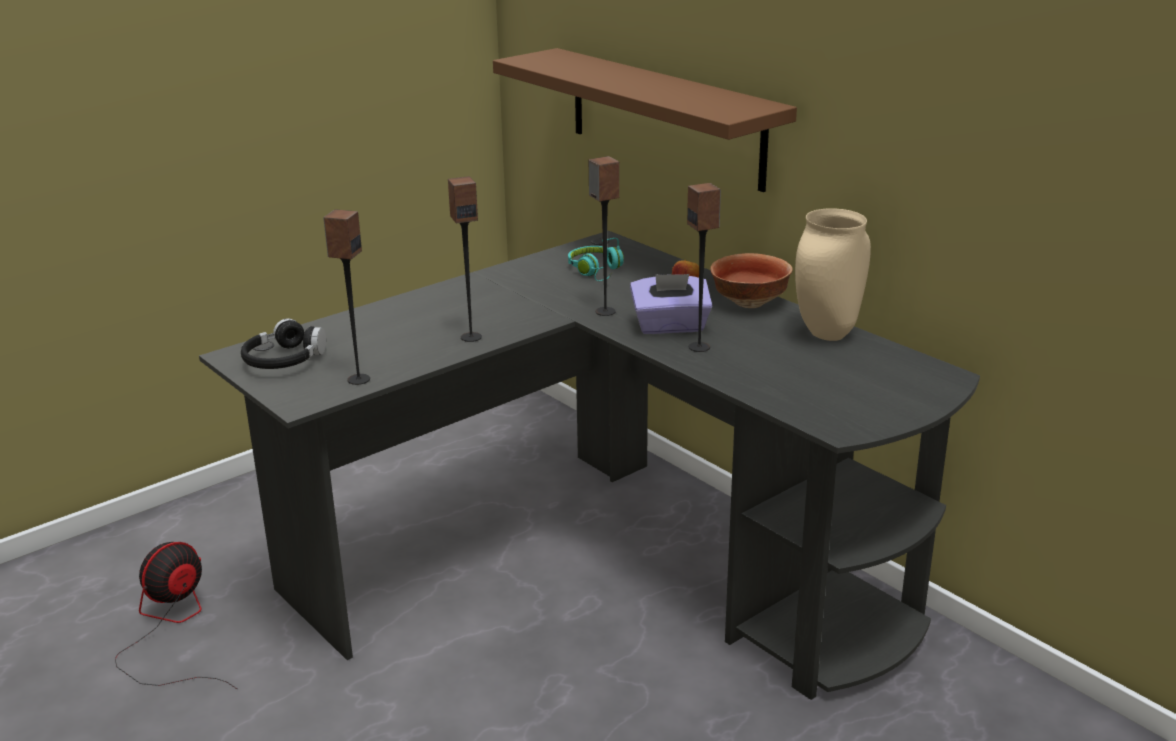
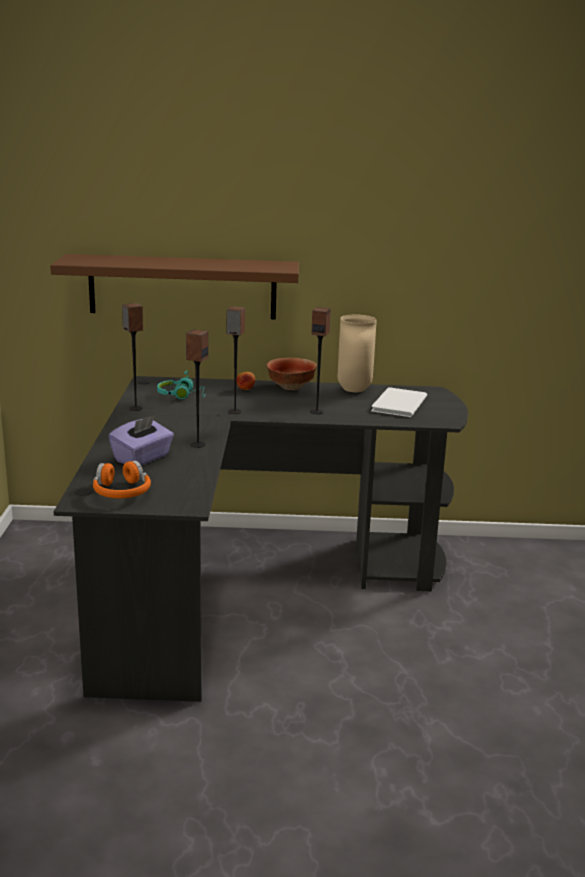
camera: 50 degrees left, 5 degrees down
(173, 629) = (57, 755): fan -> none
(284, 360) = (121, 491): black headphones -> orange headphones
(358, 379) = (191, 484): speaker -> speaker (135, 408)
(670, 326) = (282, 408): purple tissue box -> purple tissue box (142, 458)
(835, 376) = (397, 404): none -> white book

